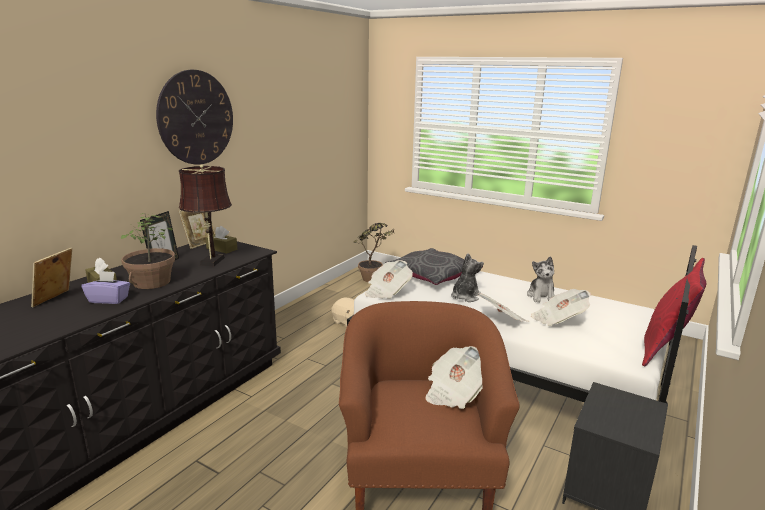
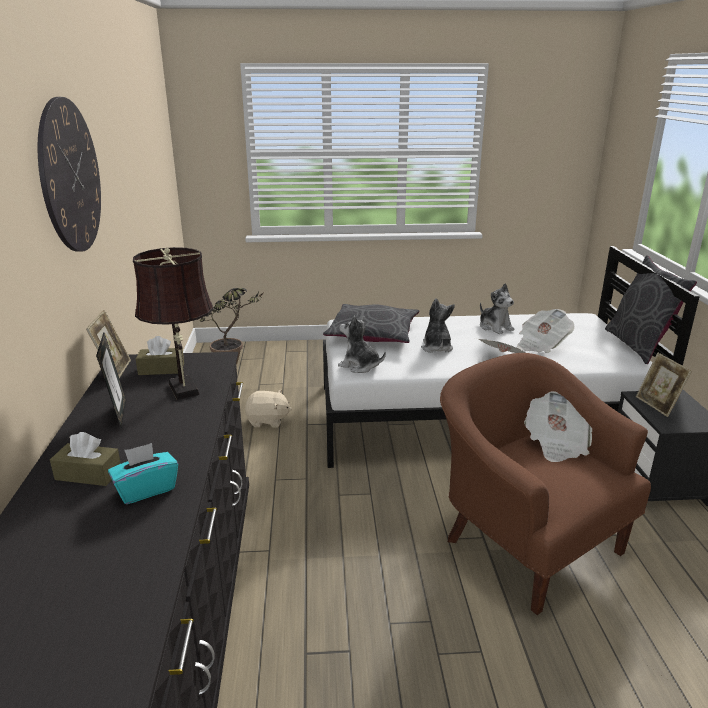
camera: 35 degrees left, 5 degrees up
(56, 299) = (58, 522): picture frame -> picture frame (657, 405)
(109, 299) = (146, 489): purple tissue box -> turquoise tissue box
(151, 282) = (157, 443): potted plant -> none
(387, 291) = (360, 366): newspaper -> plush toy
(665, 350) = (638, 345): red pillow -> grey pillow

